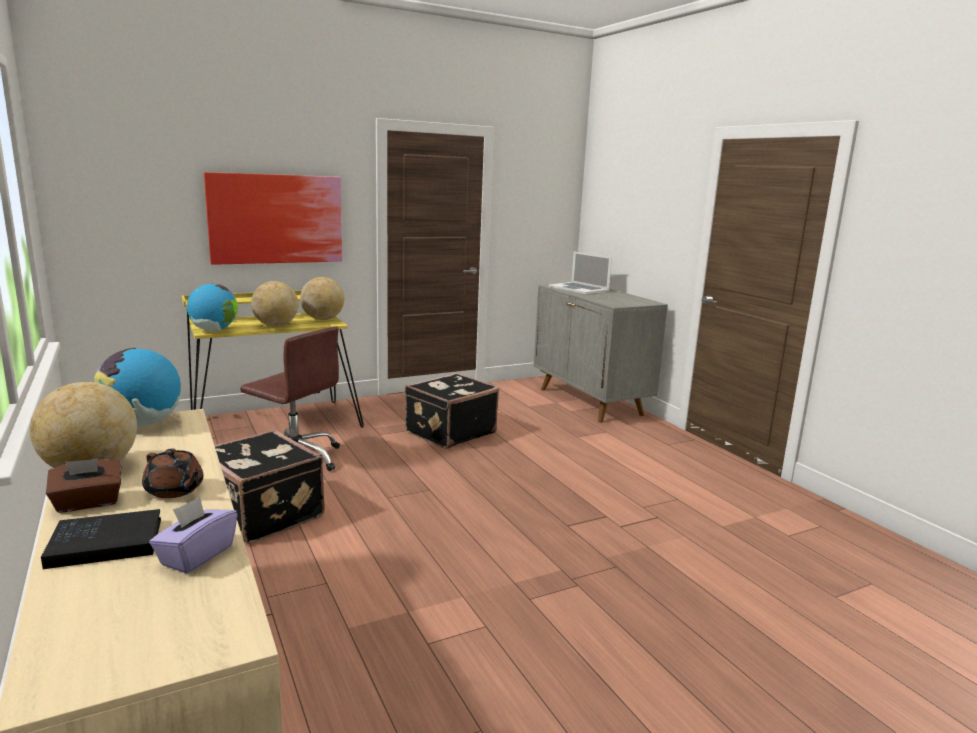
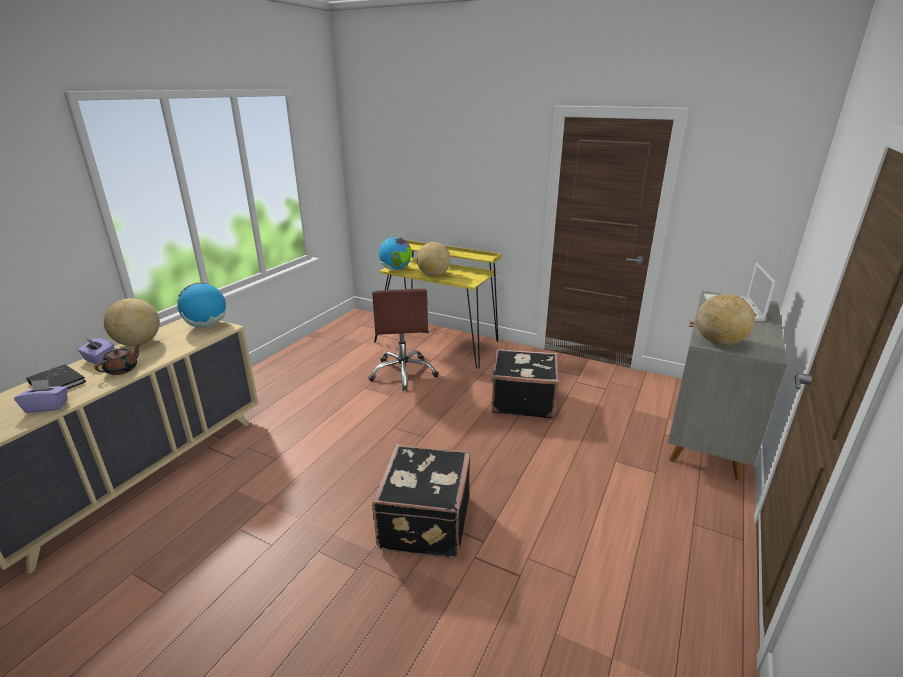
camera: 55 degrees right, 10 degrees up
(88, 503) = (99, 360): brown tissue box -> purple tissue box
(175, 490) = (122, 369): brown teapot -> brown teapot turned 150 degrees counterclockwise
(261, 515) = (328, 400): black suitcase -> black suitcase (423, 522)
(276, 219) = (469, 192): picture -> none
(323, 319) = (473, 277): globe -> globe (719, 342)

